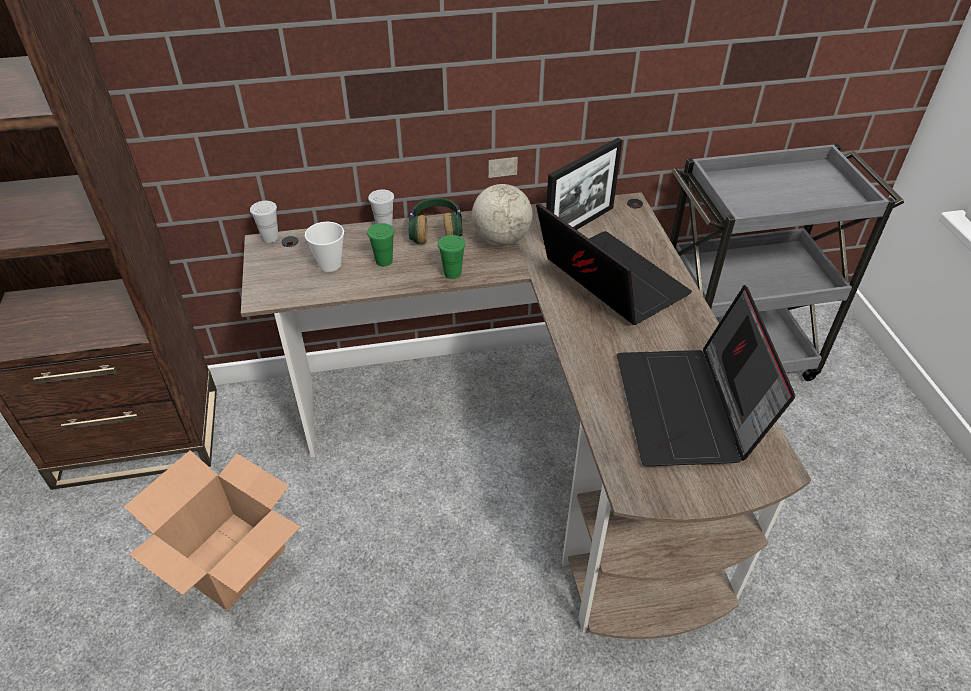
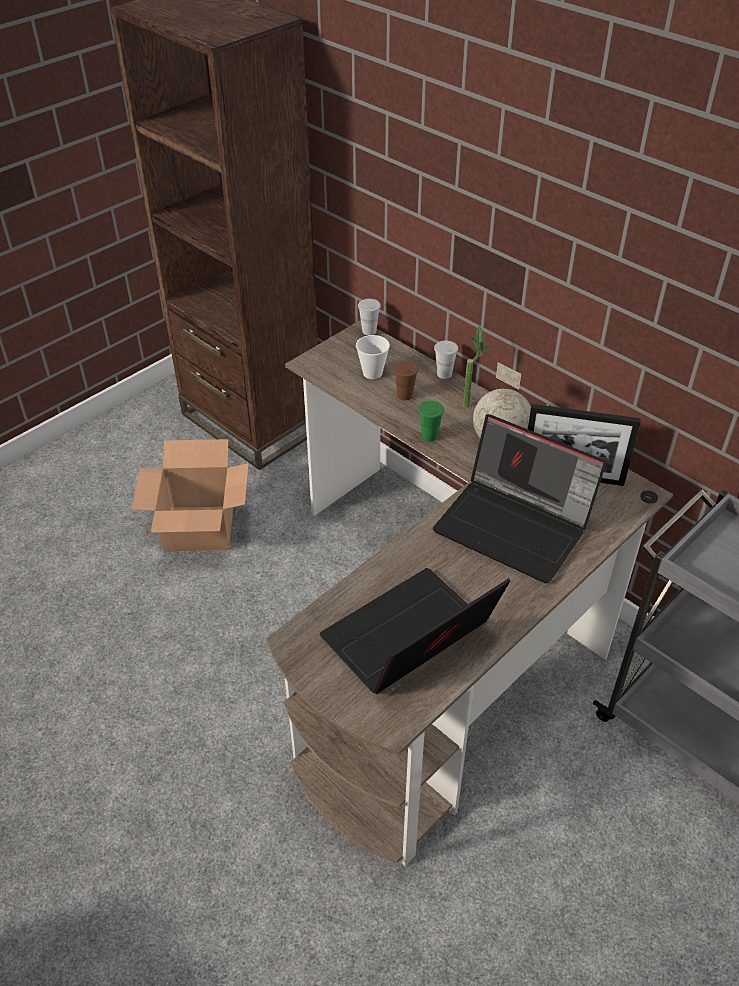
camera: 55 degrees right, 0 degrees up
(384, 261) = (405, 395): green cup -> brown cup
(436, 231) = (469, 402): headphones -> potted plant
(607, 282) = (515, 526): laptop -> laptop turned 105 degrees clockwise

